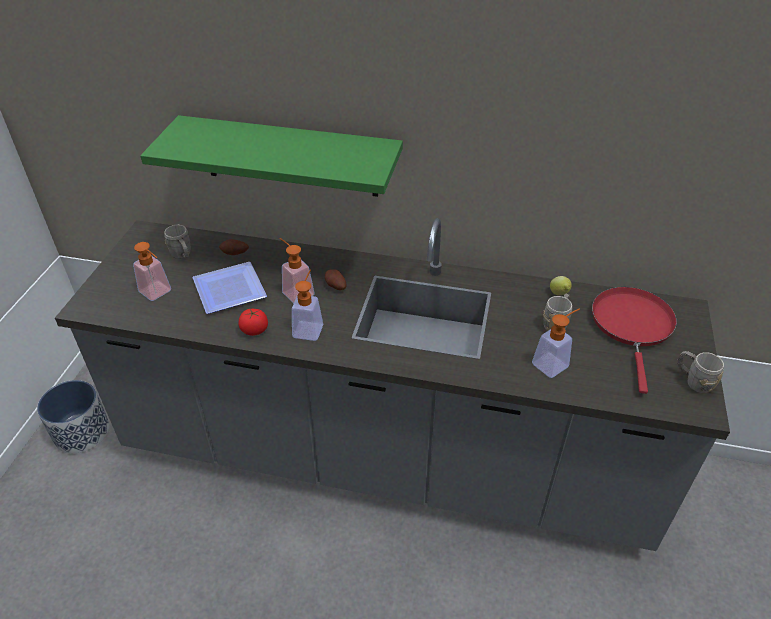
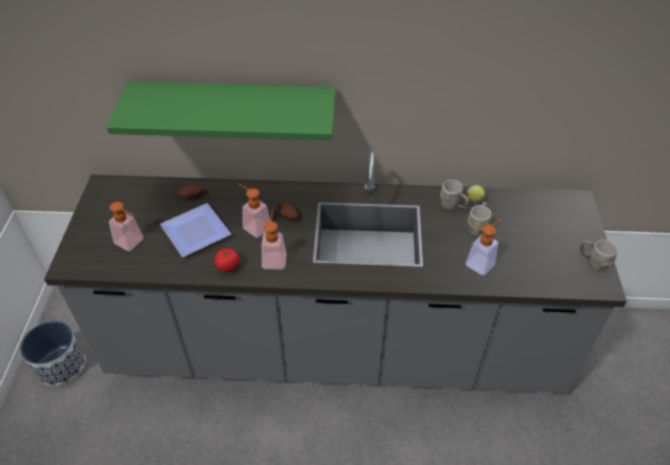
camera: 10 degrees left, 5 degrees up
(182, 255) = (144, 204): grey mug -> grey mug (452, 206)
(632, 326) = (537, 221): red frying pan -> none

